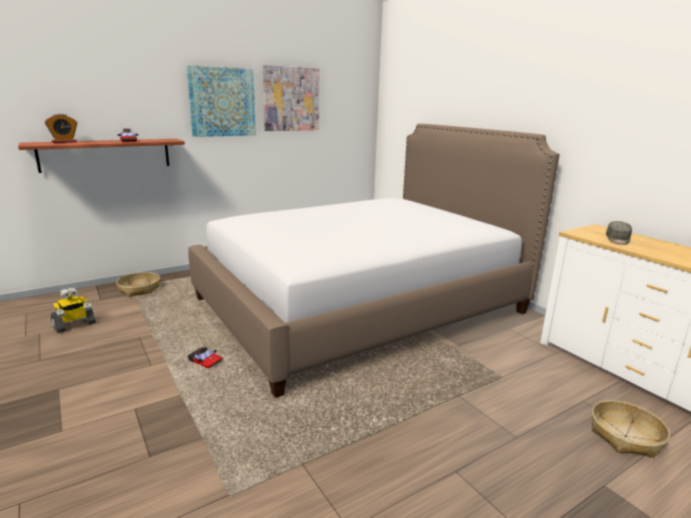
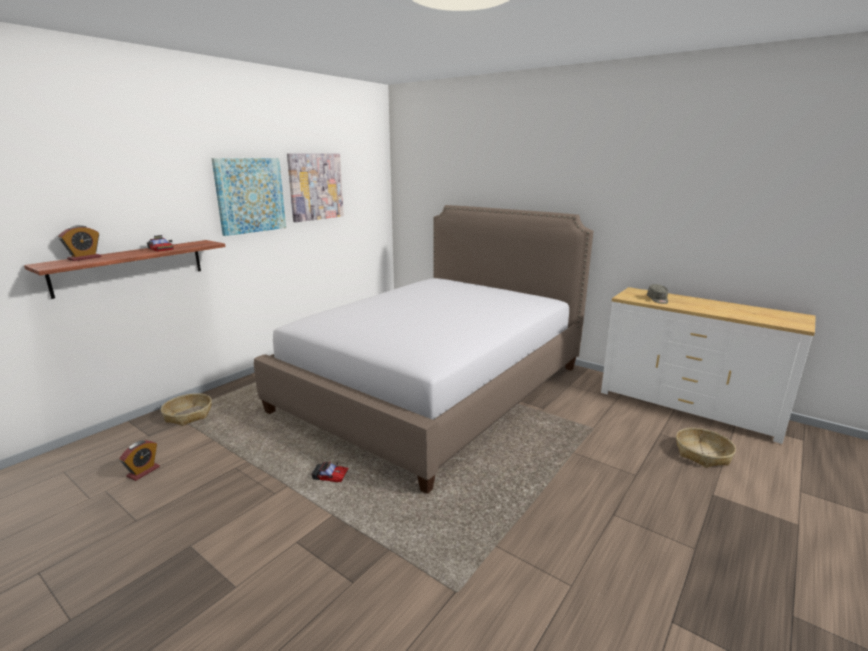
camera: 20 degrees left, 0 degrees up
(74, 325) = (143, 472): toy robot -> alarm clock

